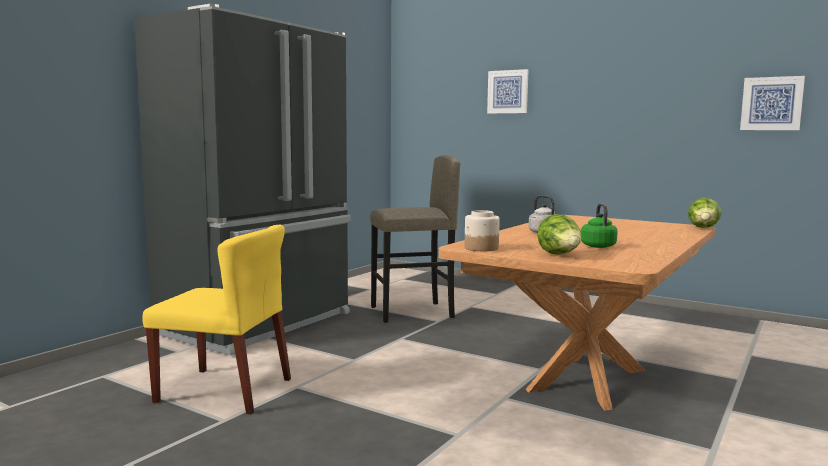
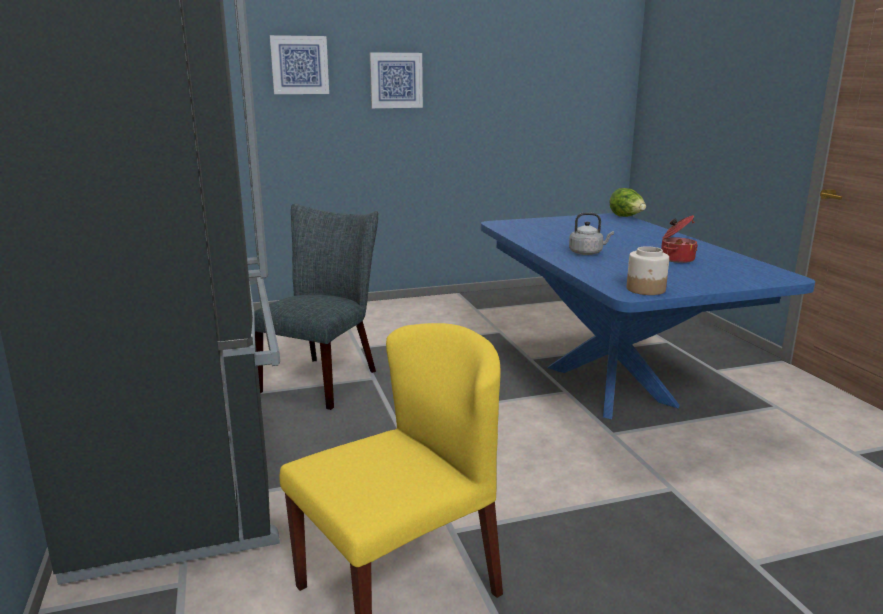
camera: 50 degrees left, 10 degrees up
(412, 312) = (324, 379): grey stool -> grey chair
(560, 255) = (712, 279): lettuce -> none
(586, 379) = (609, 386): brown dining table -> blue dining table
(597, 246) = (676, 259): green kettle -> cooking pot
(771, 103) = (572, 85): picture -> picture (396, 80)

